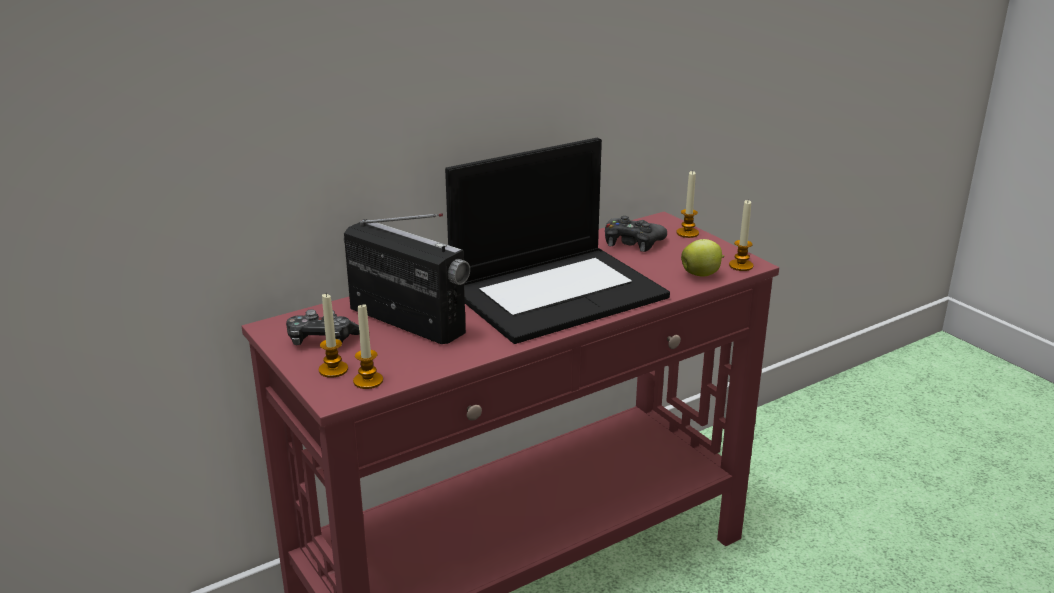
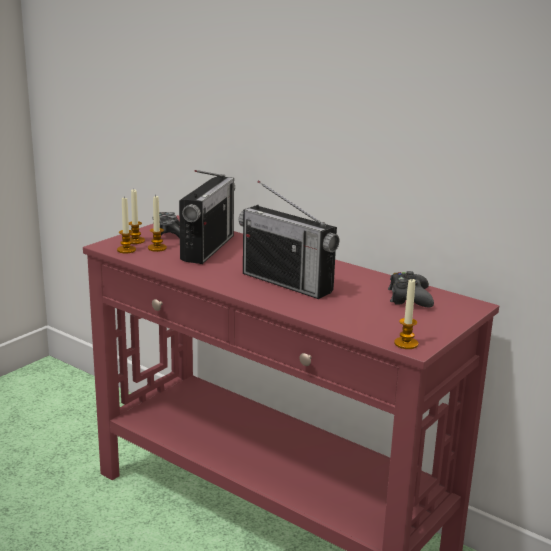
camera: 70 degrees right, 5 degrees down
(558, 292) = (287, 282): laptop -> radio
(687, 233) = (456, 317): candle -> candle (157, 248)
(701, 275) = (369, 329): apple -> none

